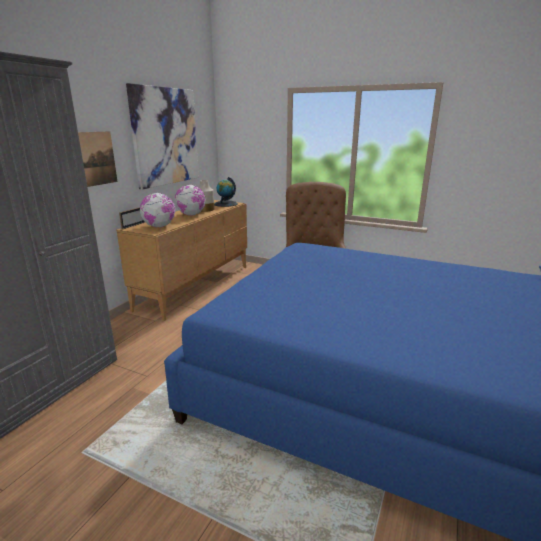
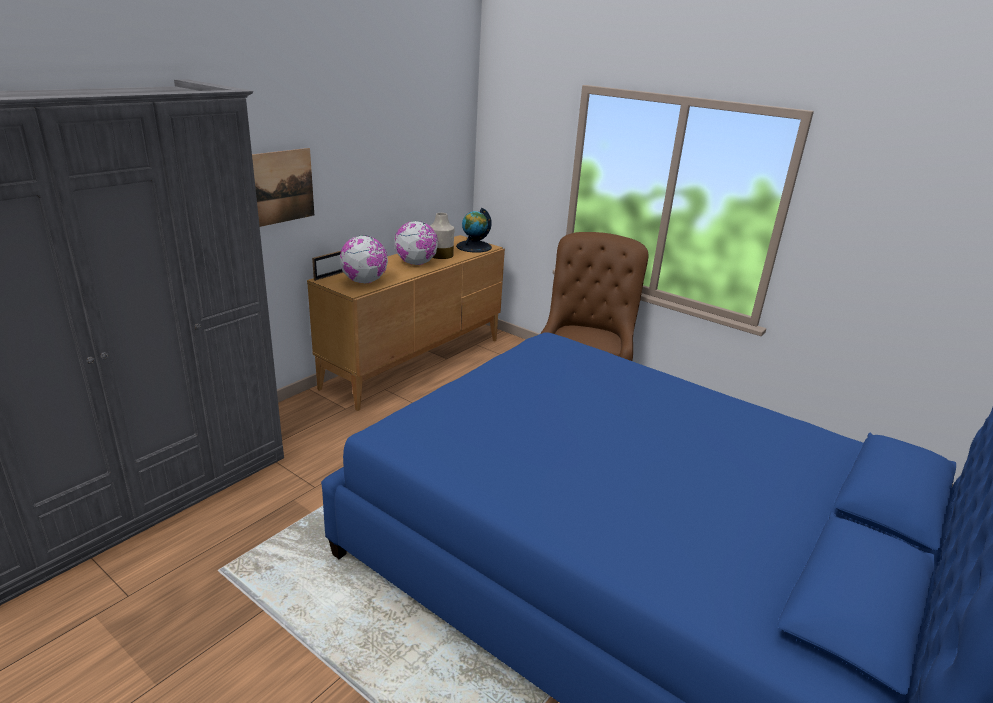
camera: 10 degrees right, 5 degrees up
(166, 137) = (392, 148): picture -> none

